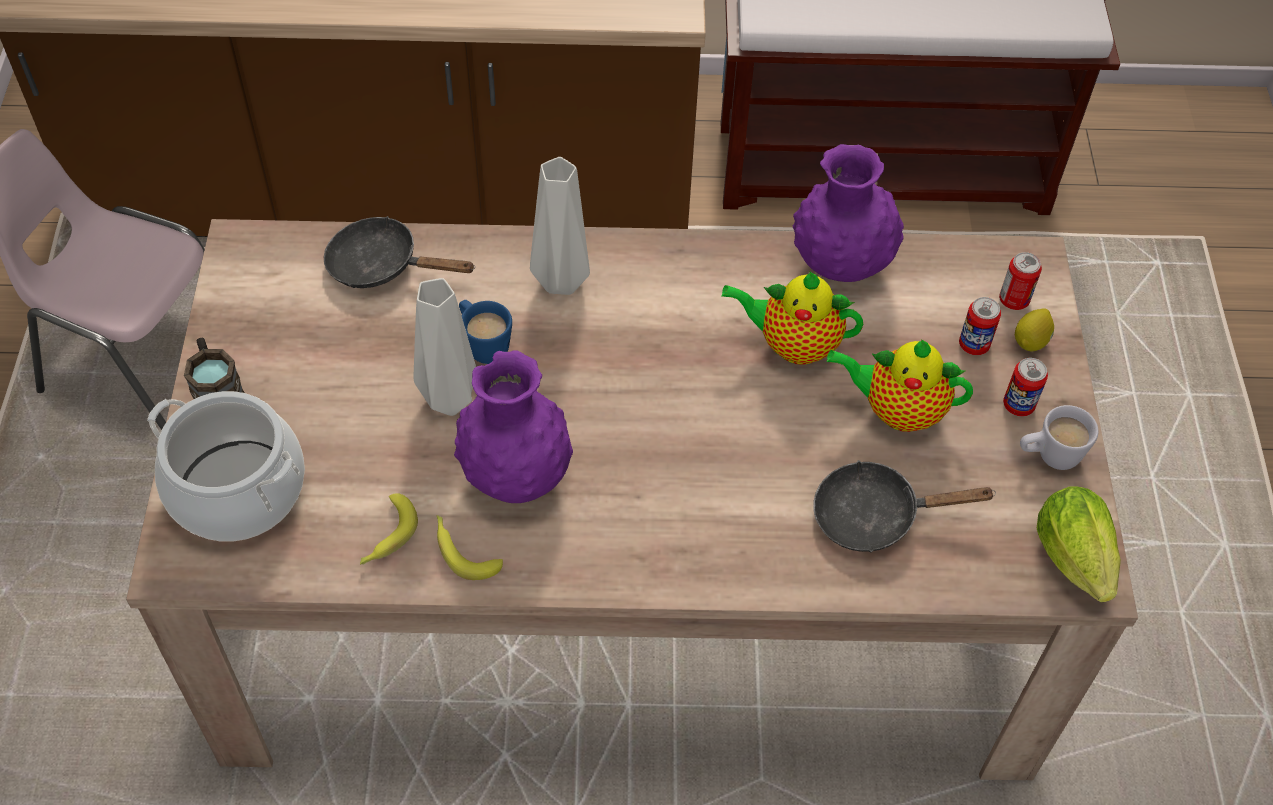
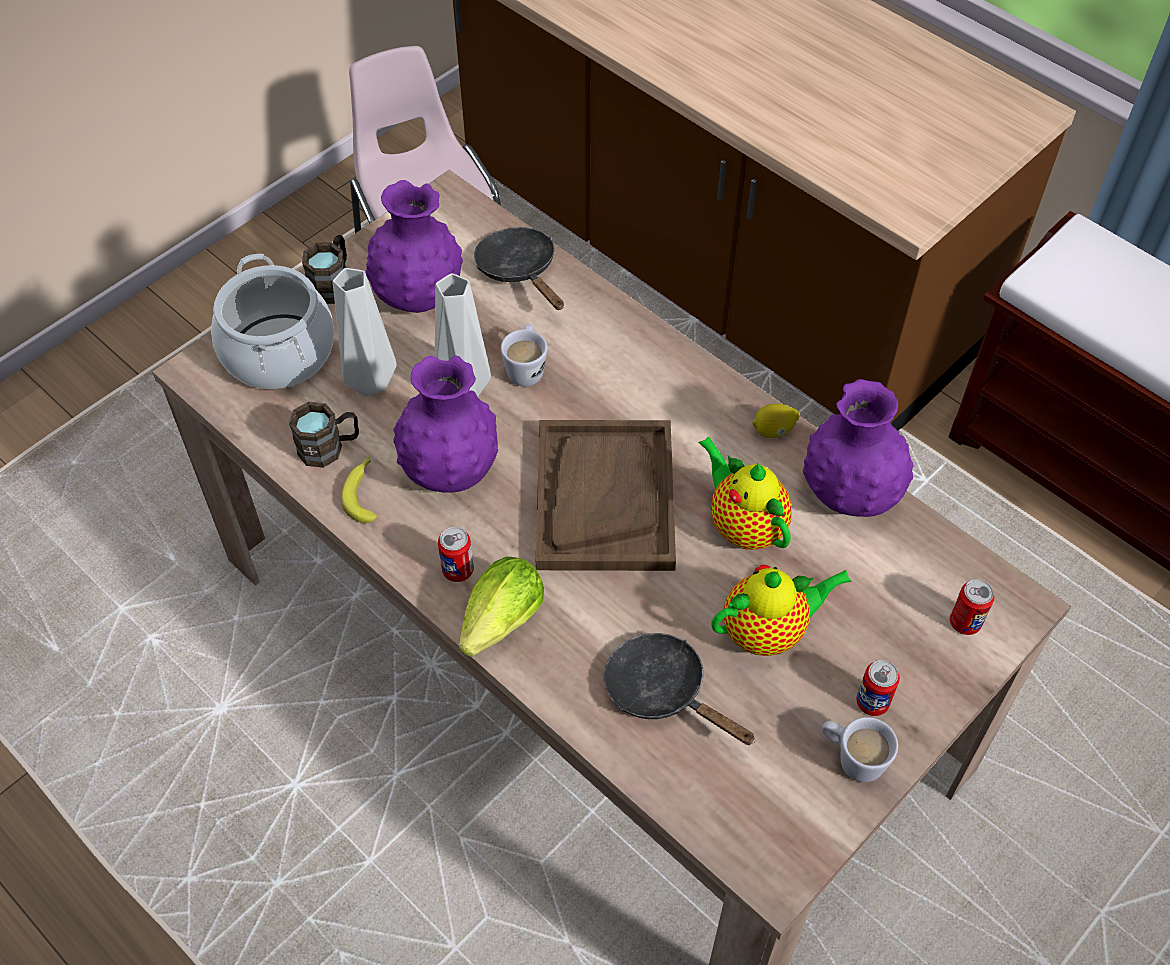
camera: 45 degrees right, 0 degrees up
(314, 349) = (418, 296): none -> purple vase
(386, 536) = (329, 447): banana -> brown mug
(483, 344) = (526, 368): blue mug -> white mug
(561, 284) = (624, 364): grey vase -> grey vase (368, 384)
(666, 402) = (604, 497): none -> brown tray
(897, 410) = (768, 631): teapot -> teapot turned 105 degrees clockwise
(974, 345) = (889, 631): can -> can (458, 570)
(1031, 341) = (942, 663): lemon -> lemon (773, 431)
(1076, 564) = (777, 853): lettuce -> lettuce (498, 626)

